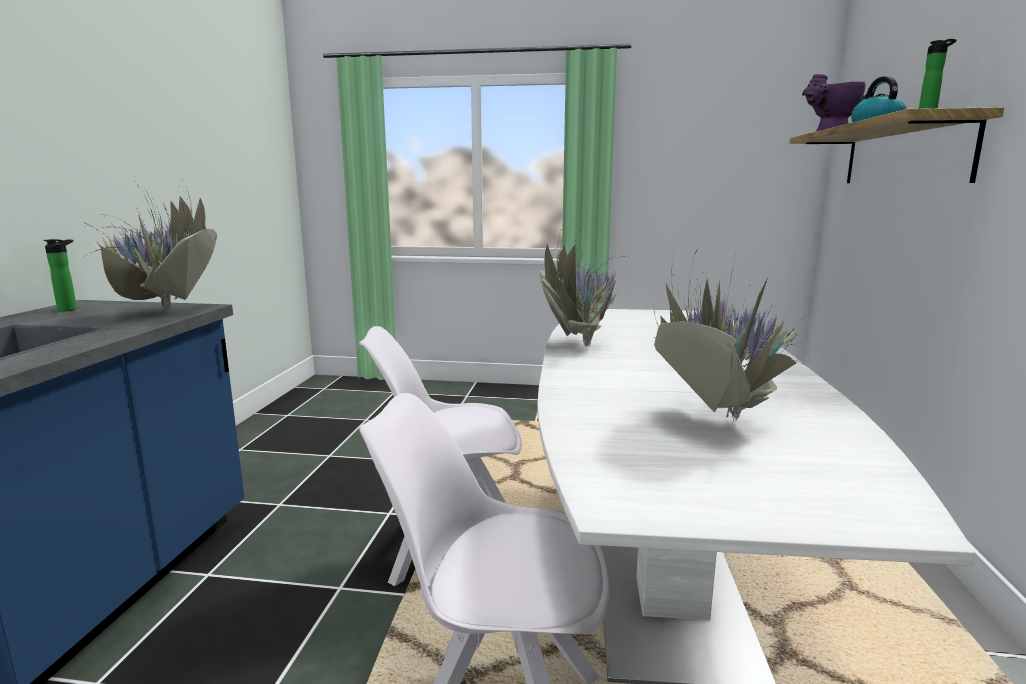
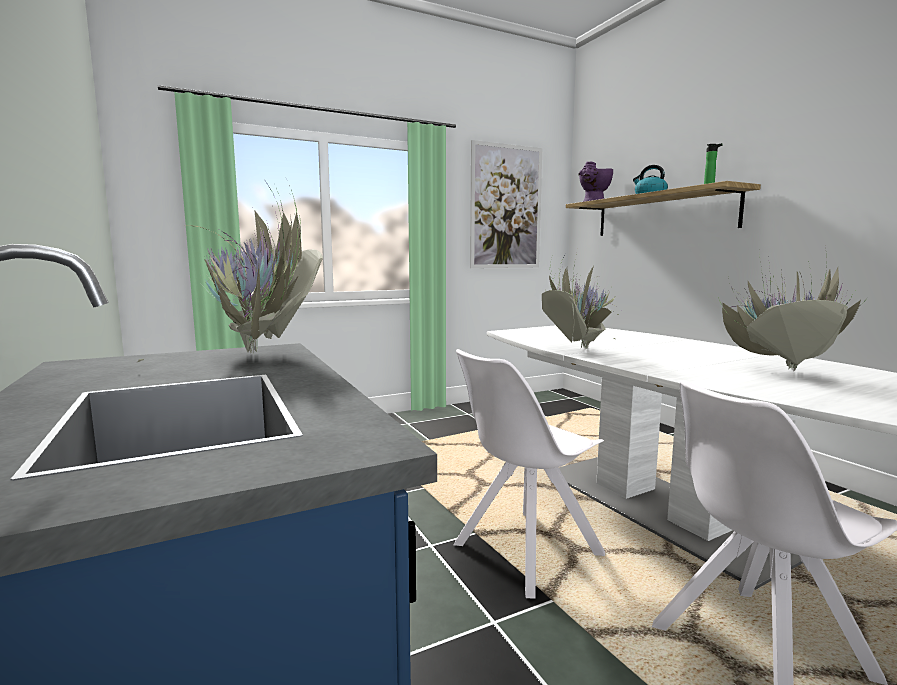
camera: 35 degrees left, 5 degrees down
(70, 309) = (94, 370): bottle -> none
(713, 144) = (506, 207): none -> picture

